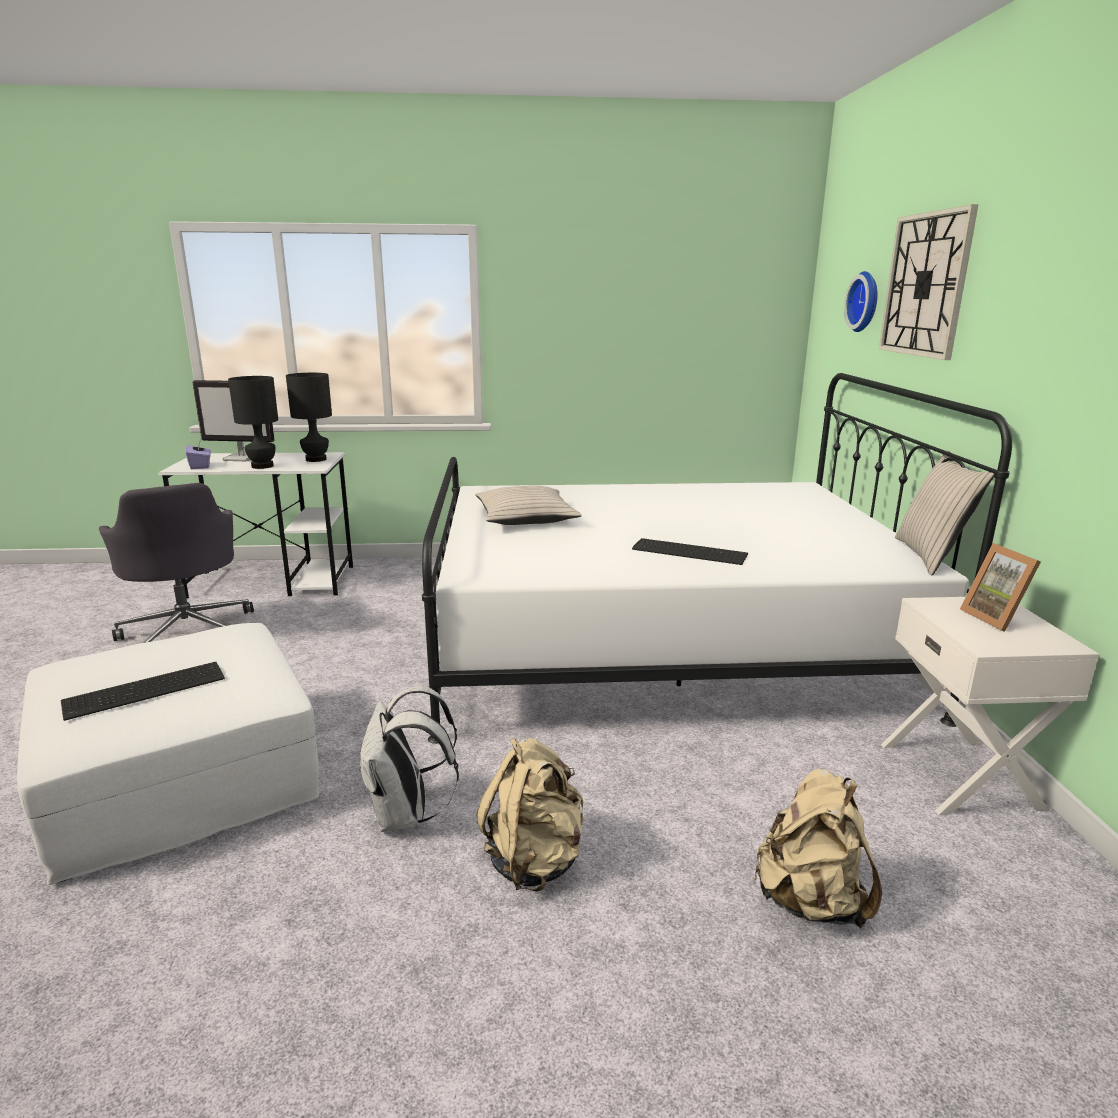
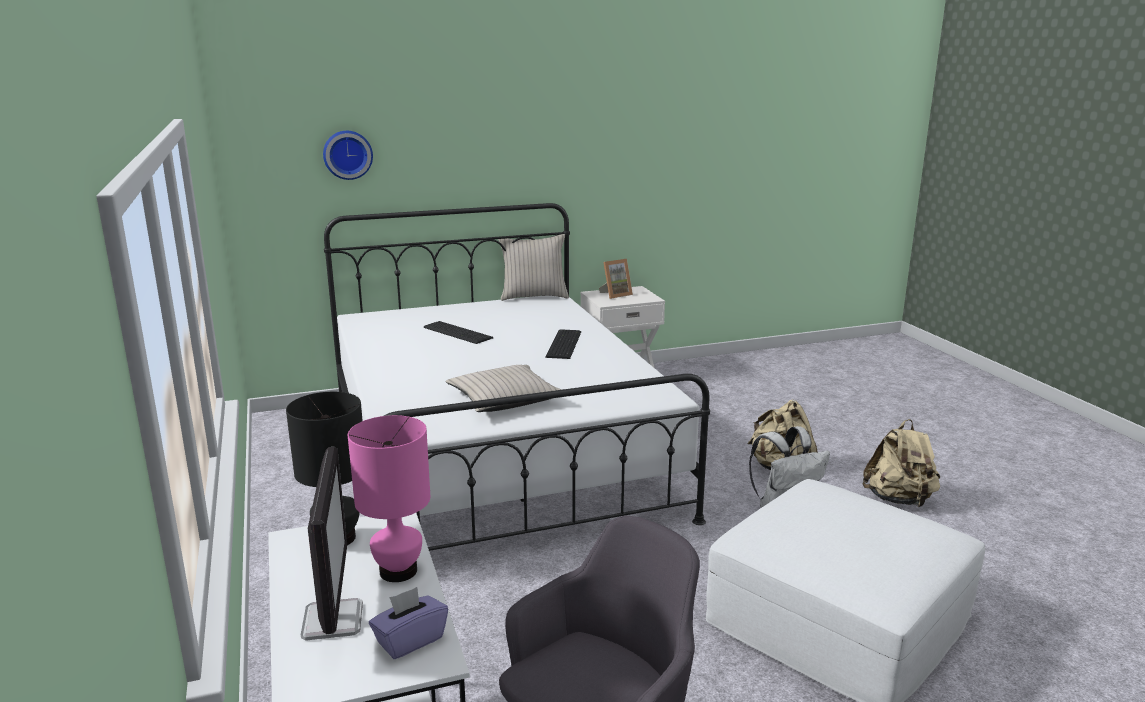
camera: 105 degrees left, 0 degrees up
(147, 690) = (874, 525): keyboard -> keyboard (458, 332)
(262, 466) = (399, 571): black table lamp -> pink table lamp
(810, 901) = (743, 410): beige backpack -> beige backpack (899, 500)
(925, 285) = (437, 138): wall clock -> none

